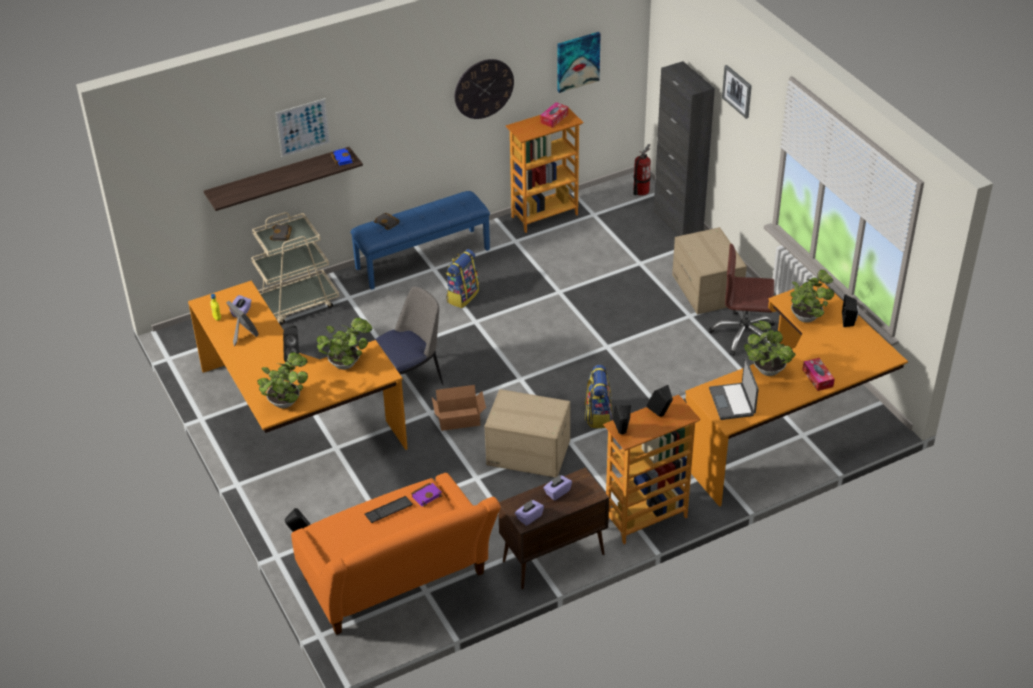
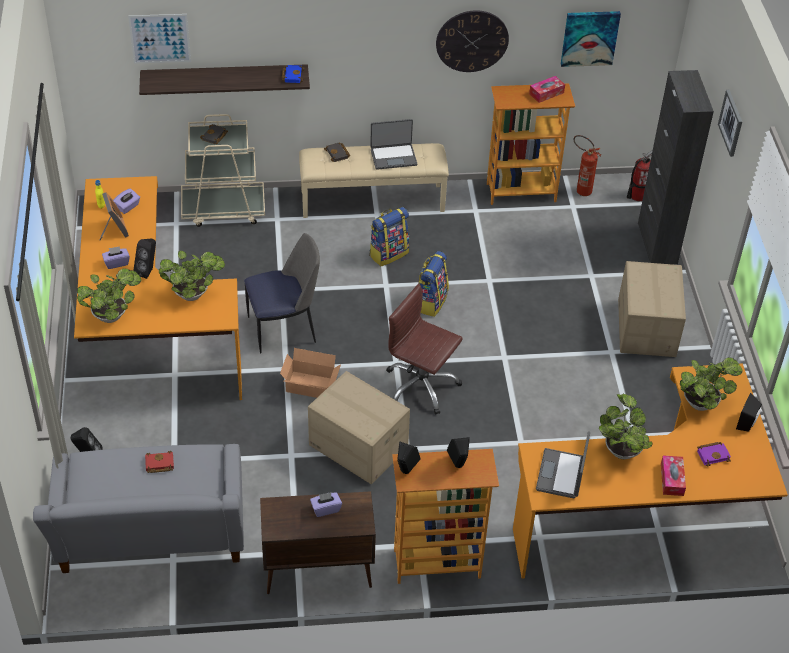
camera: 20 degrees right, 5 degrees up
(303, 127) = (257, 32): picture -> picture (160, 38)
(388, 510) = (159, 464): keyboard -> red book
(398, 583) = (152, 541): orange sofa -> grey sofa
(422, 258) = (372, 200): blue bench -> beige bench
(427, 495) = (205, 462): purple book -> purple book (713, 454)
(436, 211) = (393, 156): none -> laptop
(529, 517) = (281, 526): purple tissue box -> purple tissue box (116, 263)
(592, 200) = (580, 190): none -> fire extinguisher
(598, 415) = (452, 430): backpack -> backpack (430, 302)
(743, 335) = (657, 393): brown office chair -> brown office chair (421, 386)

